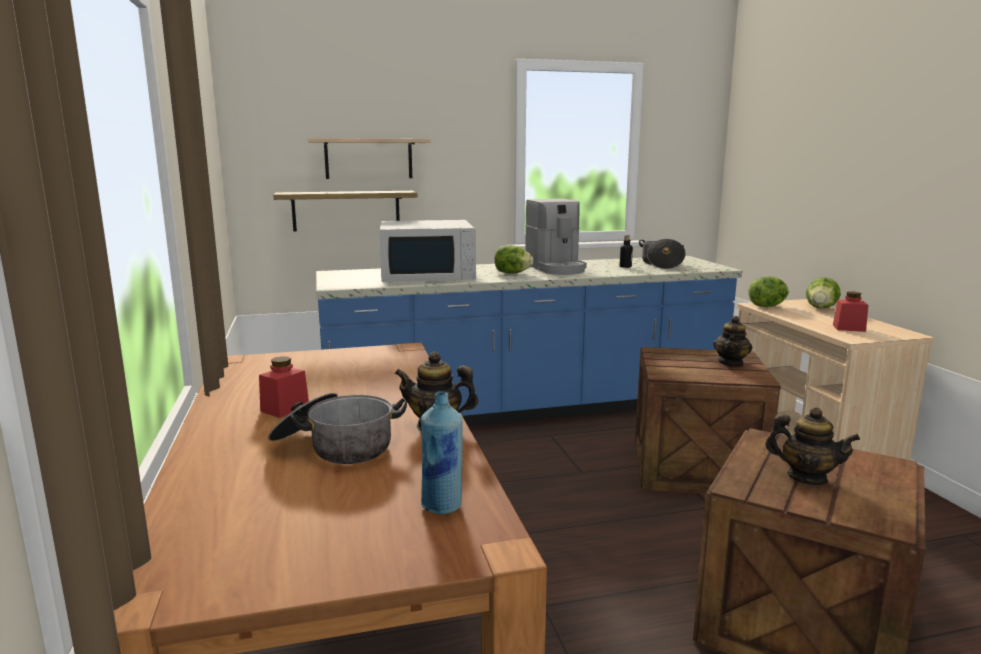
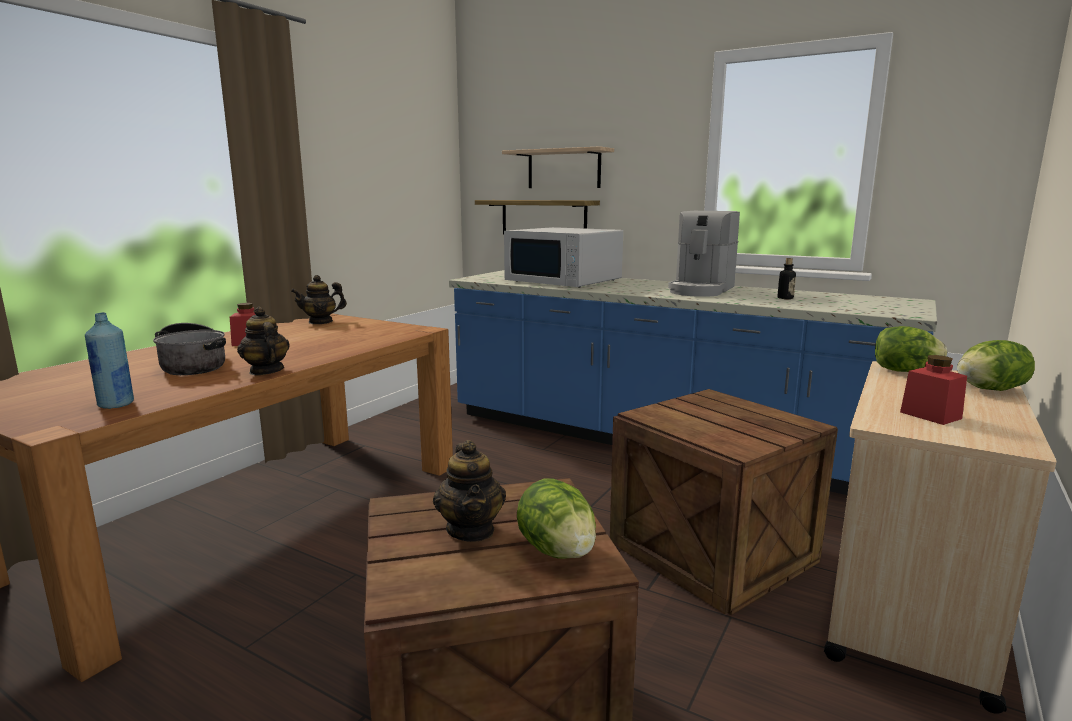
camera: 45 degrees right, 0 degrees up
(512, 273) = (638, 288): lettuce -> lettuce (557, 551)
(661, 264) = (844, 301): cooking pot -> none
(731, 363) = (760, 427): teapot -> teapot (321, 322)

